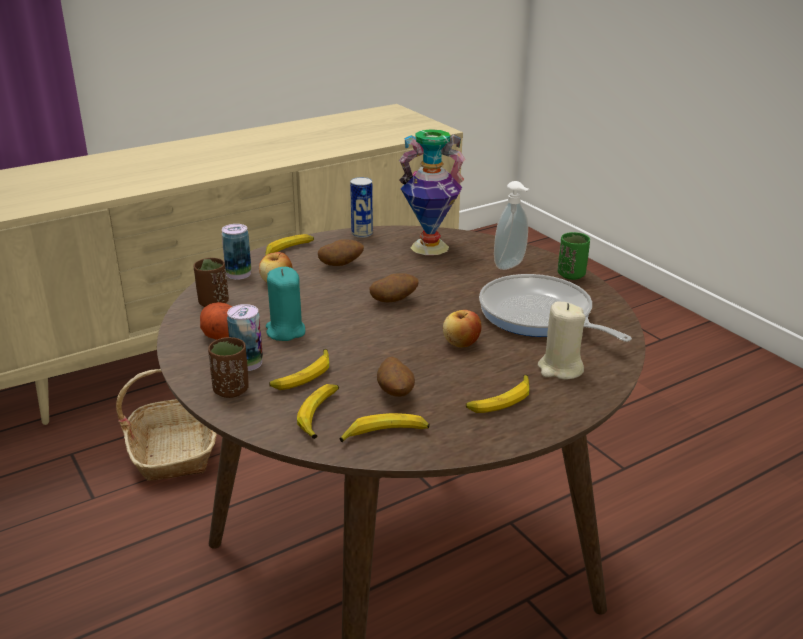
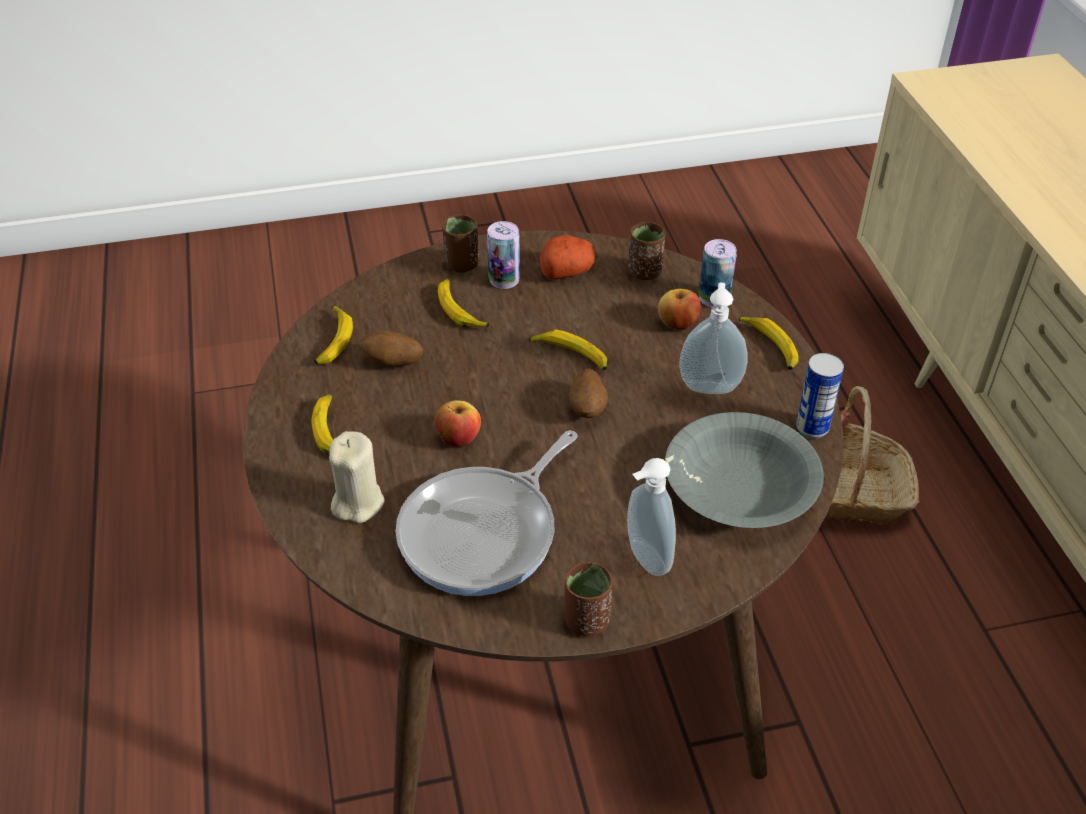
camera: 110 degrees right, 15 degrees up
(285, 331) = (555, 312): turquoise candle -> none
(319, 415) = (388, 309): banana -> banana (571, 355)
(341, 265) = (709, 385): potato -> soap dispenser
(429, 247) = (740, 487): vase -> grey bowl
(539, 316) = (484, 533): frying pan -> frying pan turned 150 degrees clockwise
(571, 275) = (587, 620): green cup -> brown cup

